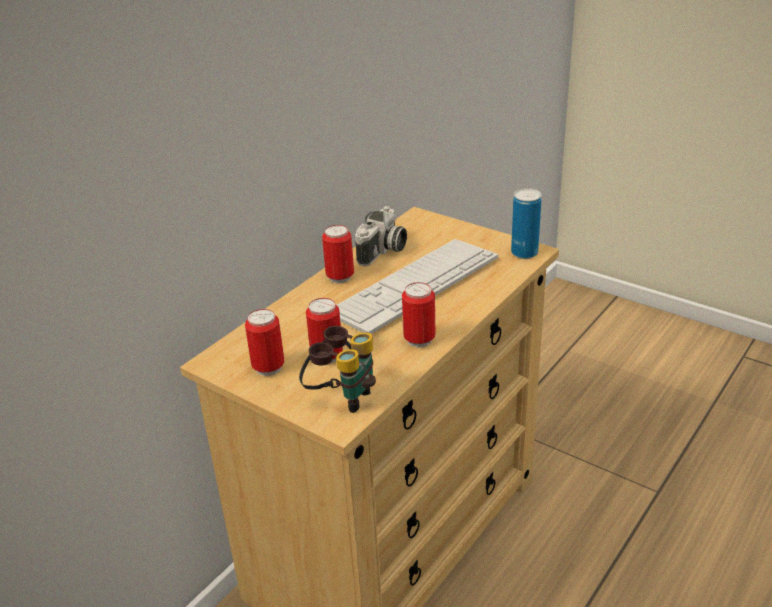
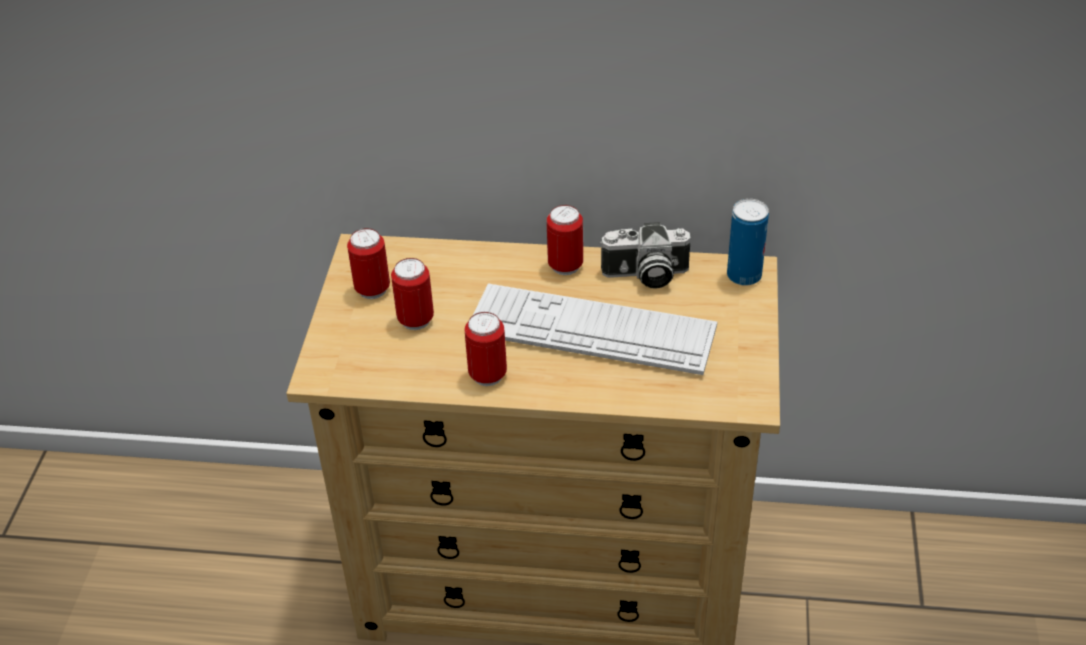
camera: 60 degrees right, 10 degrees up
(341, 396) = (357, 359): binoculars -> none
(524, 253) = (739, 396): can -> can (744, 276)

